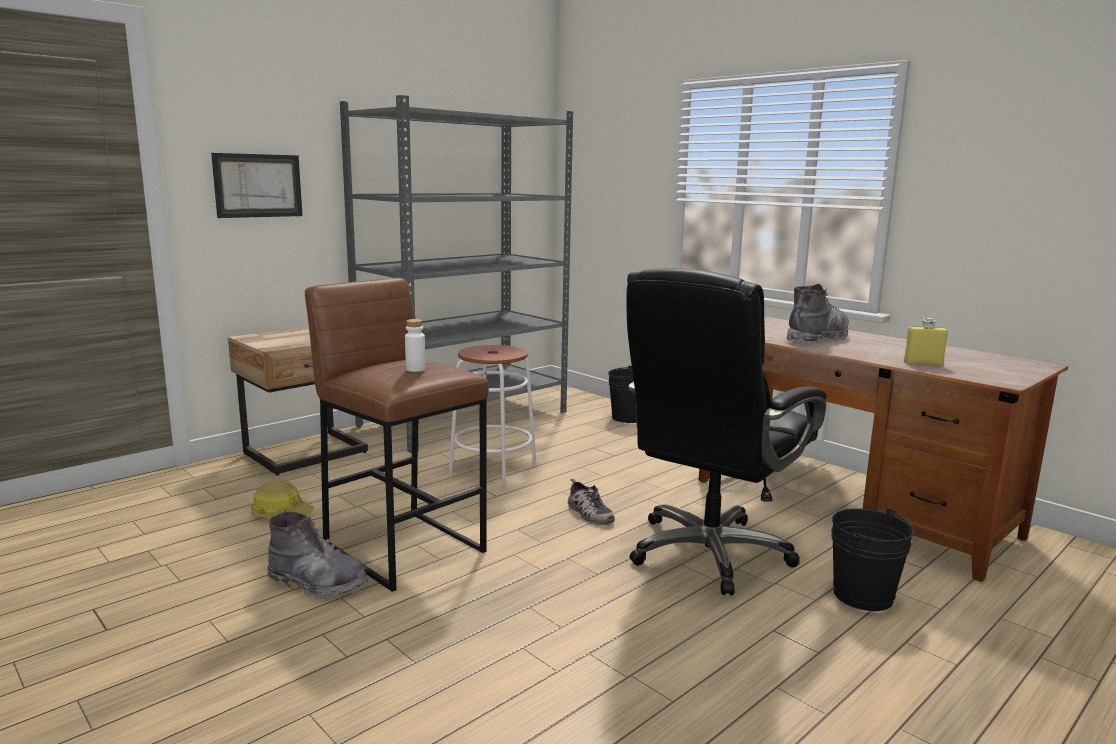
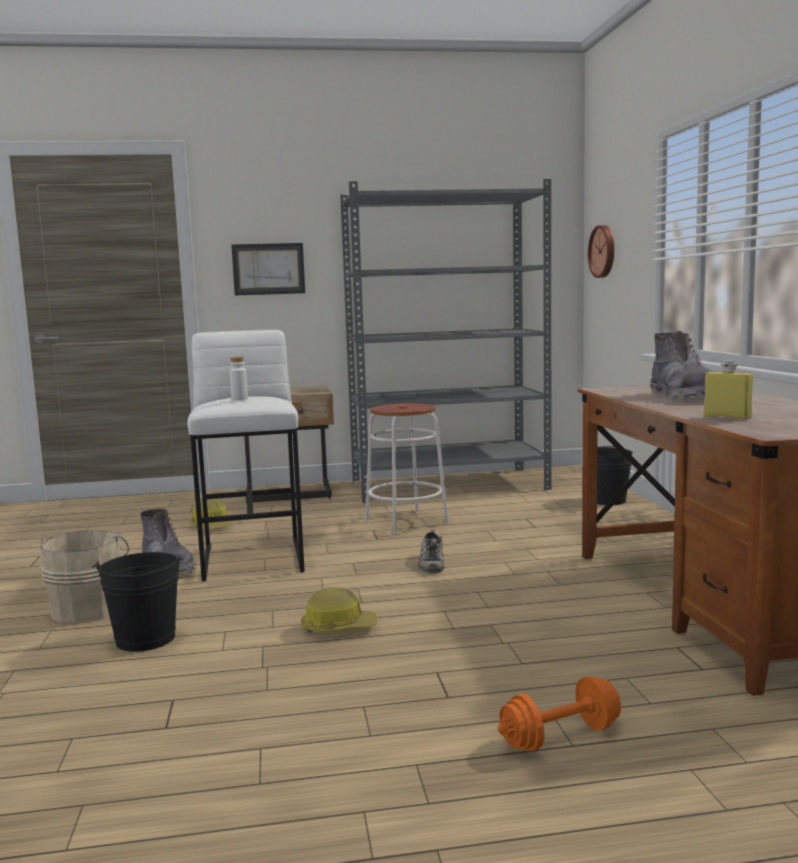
camera: 35 degrees right, 5 degrees down
(308, 667) = (89, 608): none -> beige bucket
(403, 547) = (253, 558): brown stool -> white stool
(590, 182) = (603, 251): none -> wall clock
(623, 609) = (338, 628): none -> hard hat
(711, 550) = (491, 607): black office chair -> none
(818, 338) = (683, 397): grey boot -> grey boot turned 90 degrees clockwise
(862, 595) = (579, 672): black bucket -> black bucket (145, 639)
(940, 660) = (560, 737): none -> orange dumbbell

